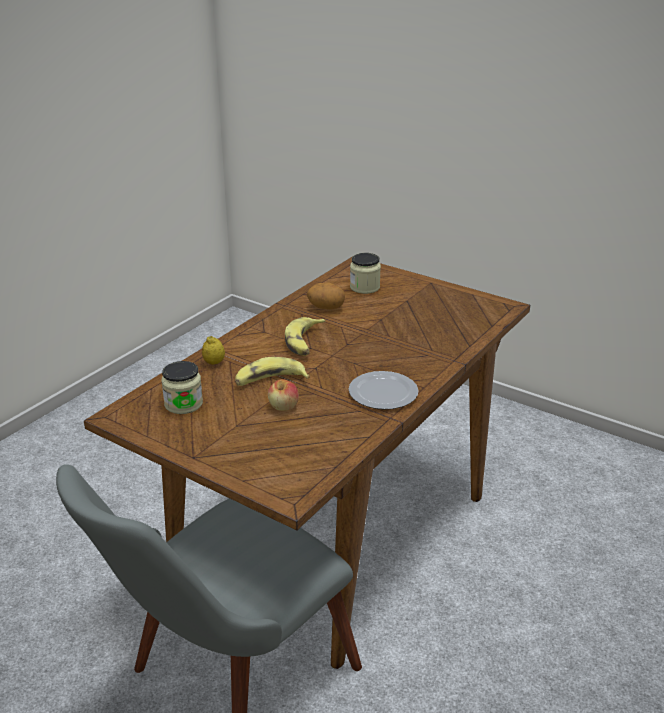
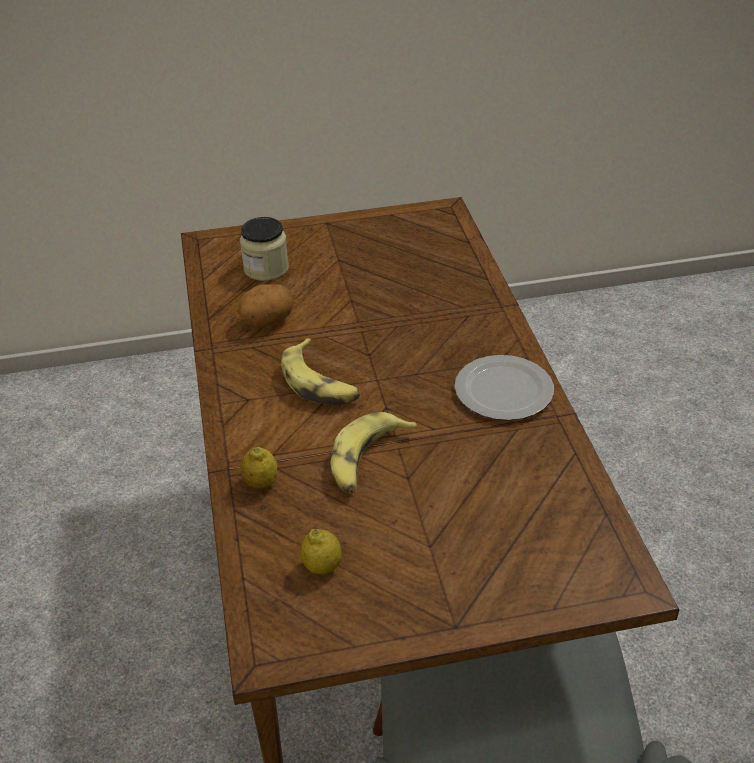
camera: 45 degrees left, 10 degrees up
(183, 404) = (322, 567): jar -> lemon
(283, 406) = (437, 482): apple -> none

